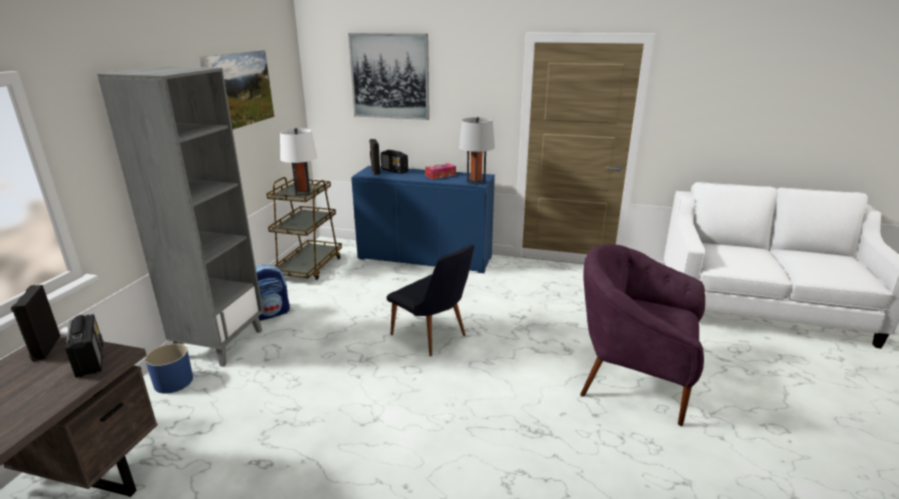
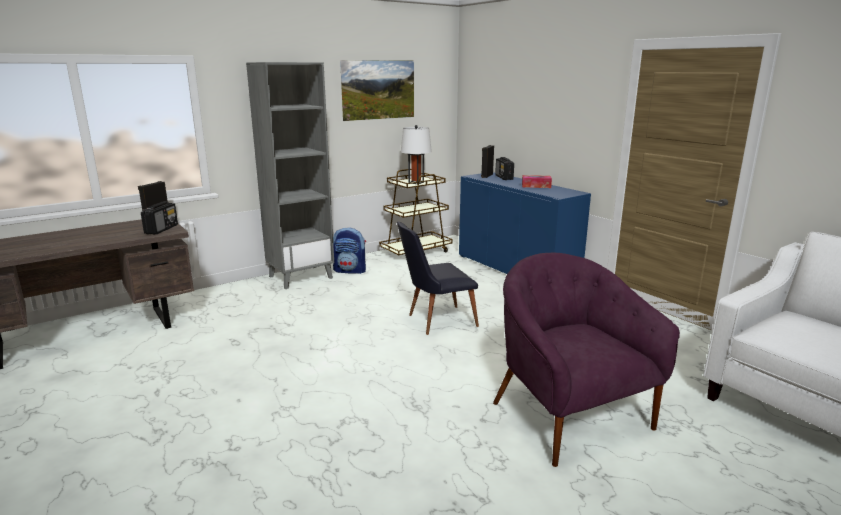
camera: 40 degrees right, 5 degrees down
(173, 382) = (252, 287): blue planter -> none
(390, 76) = (516, 87): picture -> none
(433, 338) = (435, 321): black chair -> black chair turned 75 degrees clockwise
(476, 182) = (557, 195): grey table lamp -> none

